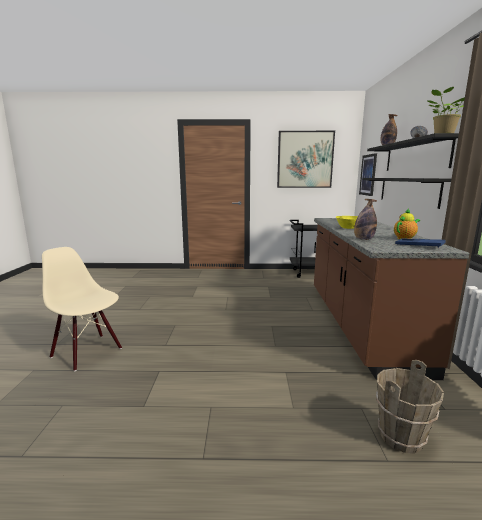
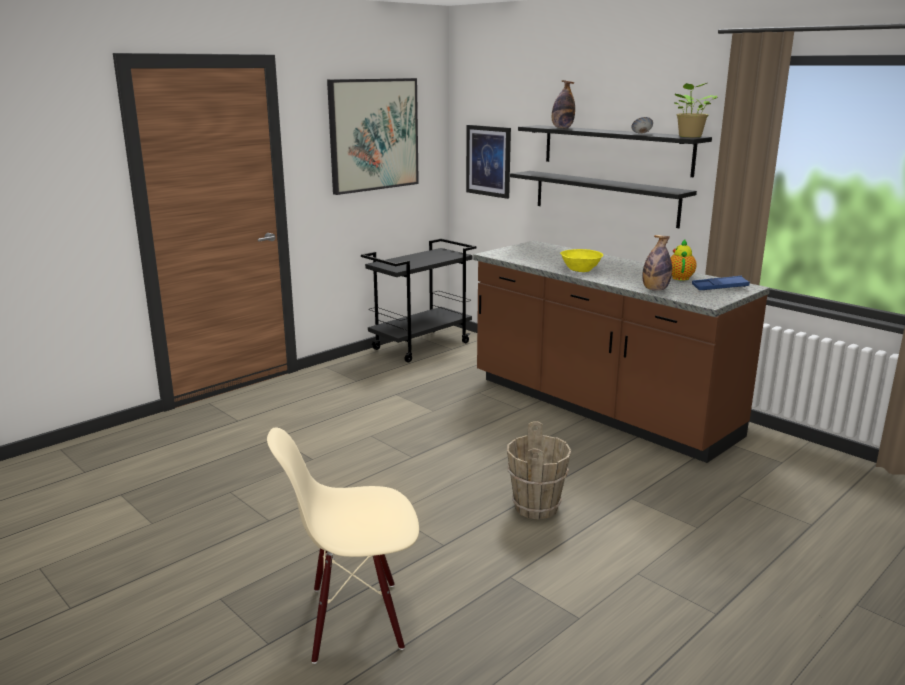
camera: 45 degrees left, 5 degrees up
(401, 437) = (793, 502): brown bucket -> brown bucket (536, 507)

